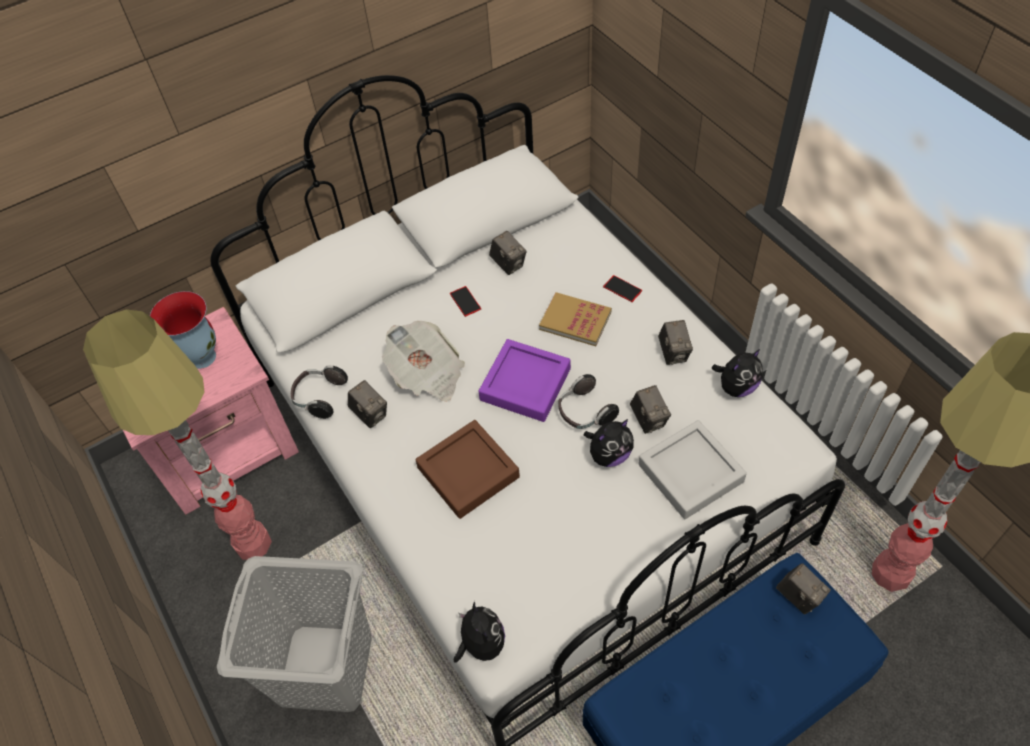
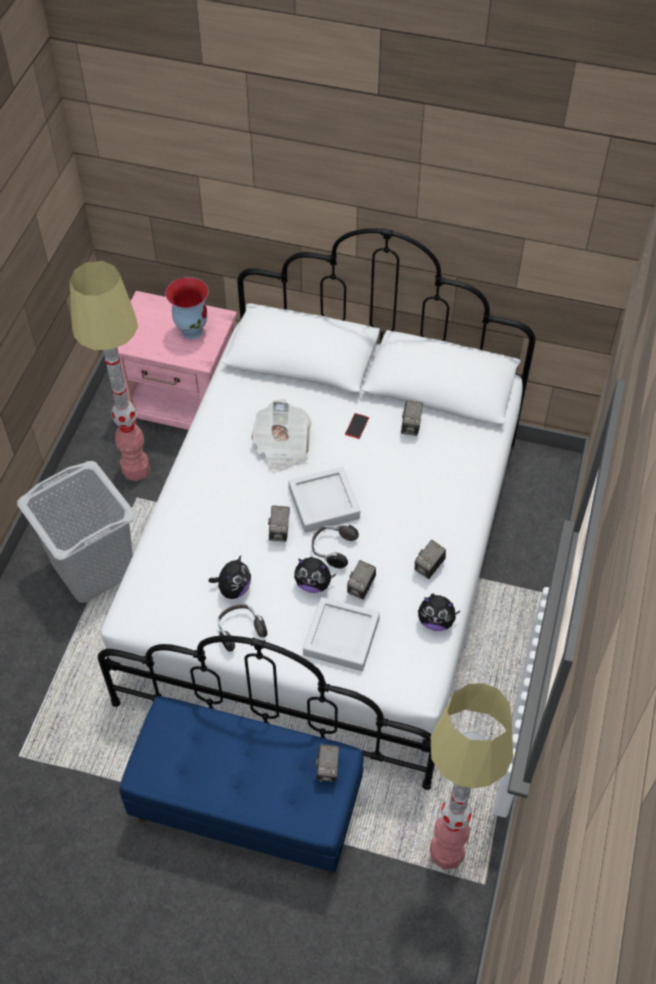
camera: 45 degrees right, 0 degrees up
(319, 397) = (214, 407): headphones -> headphones (240, 631)
(370, 414) = (226, 441): camera -> camera (279, 532)
(468, 472) = (232, 519): brown tray -> none
(481, 644) = (128, 605): plush toy -> plush toy (233, 589)
(525, 384) = (324, 503): purple tray -> grey tray
(575, 321) = (401, 495): book -> none
(622, 288) = (455, 503): phone -> none

